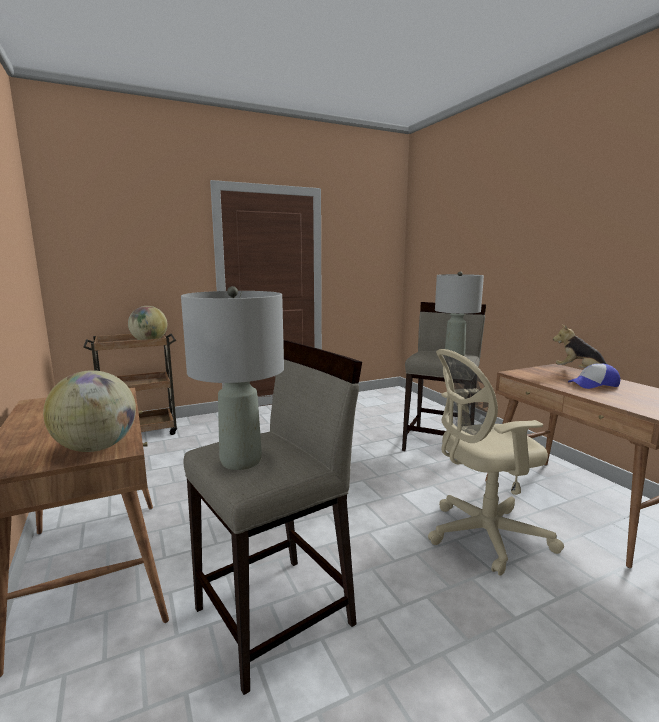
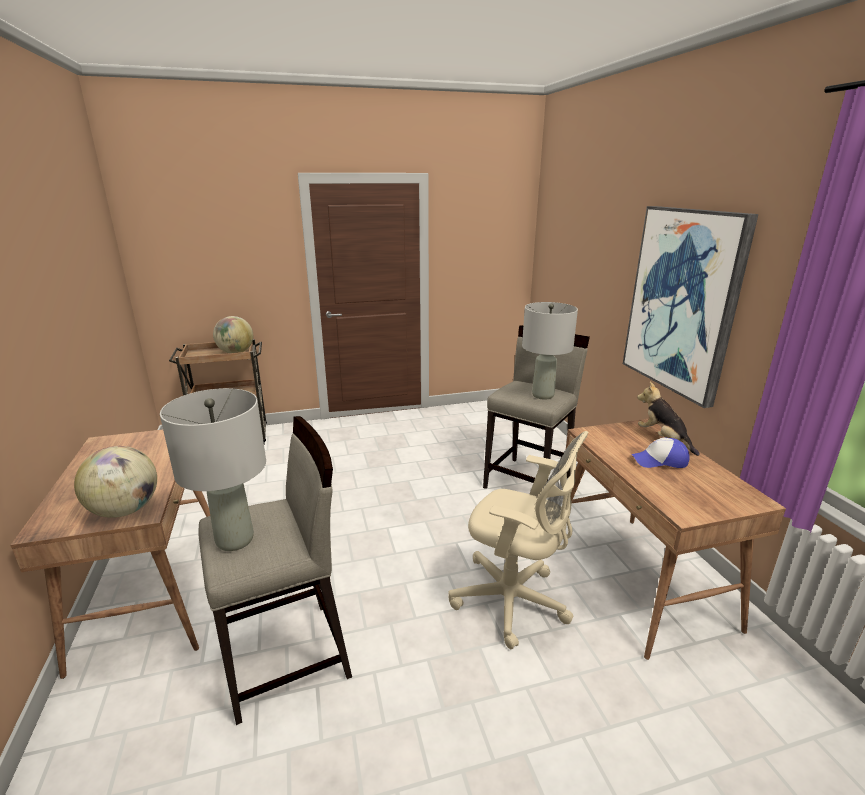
camera: 10 degrees right, 10 degrees up
(482, 536) = (514, 602): beige office chair -> beige office chair turned 150 degrees counterclockwise
(570, 263) = (683, 302): none -> picture

